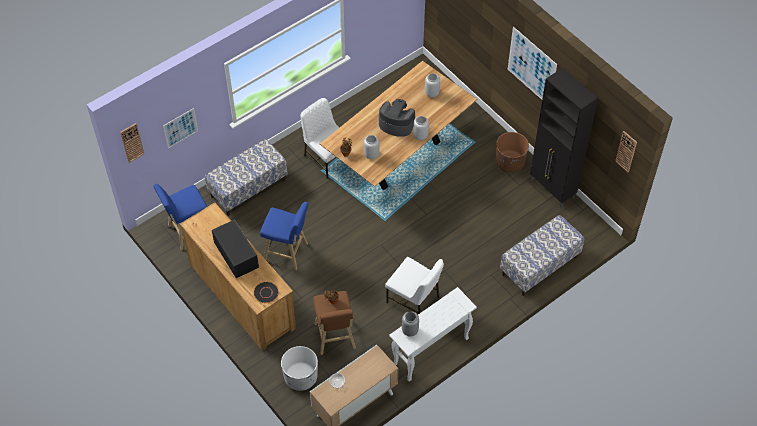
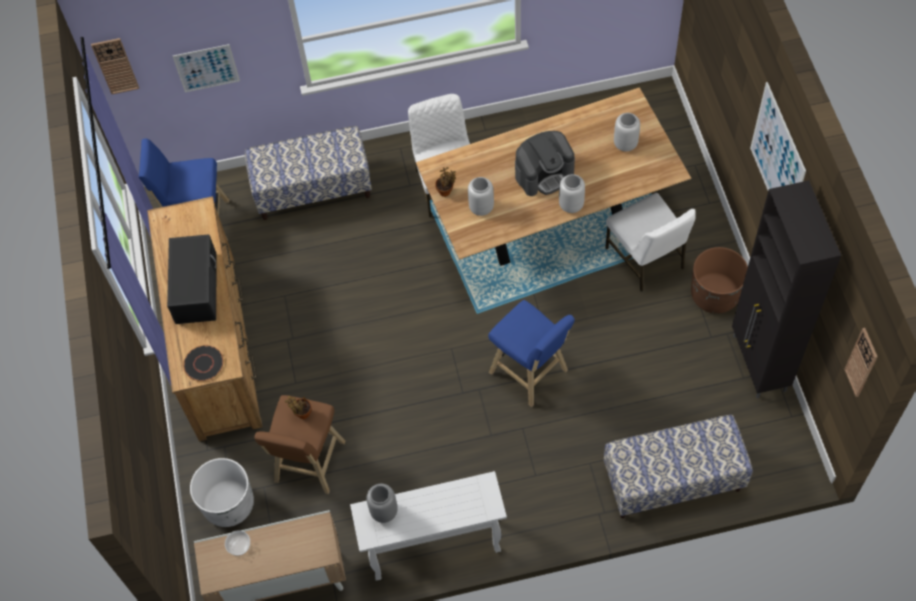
camera: 30 degrees right, 5 degrees up
(287, 253) = (314, 307): blue stool -> blue stool (531, 374)
(396, 124) = (544, 174): coffee machine -> coffee machine turned 105 degrees clockwise
(414, 300) = (453, 454): white chair -> white chair (646, 259)

